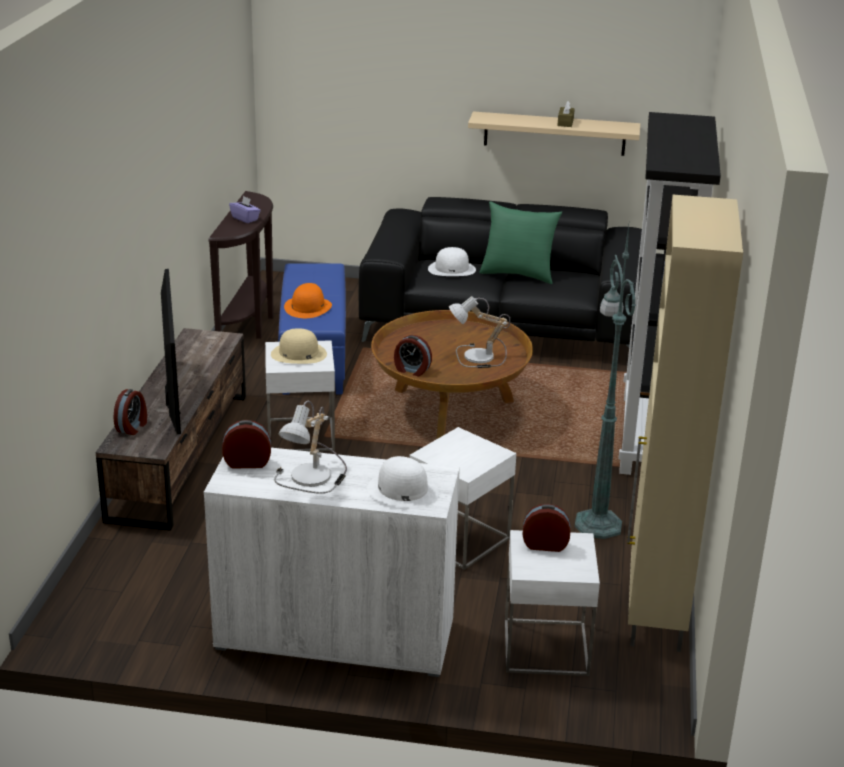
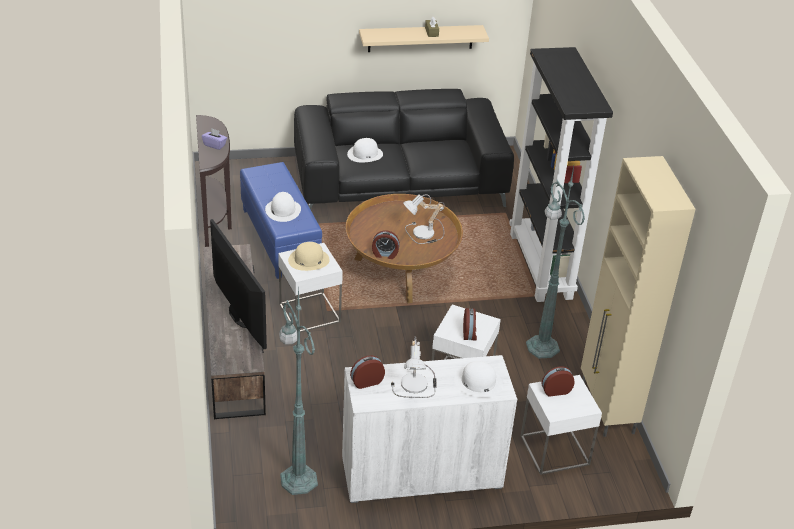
camera: 20 degrees left, 10 degrees up
(132, 427) = (223, 347): alarm clock -> alarm clock (469, 333)
(164, 607) = (298, 478): none -> green floor lamp
(308, 307) = (283, 210): orange hat -> white hat
(518, 274) = (413, 151): green pillow -> none

